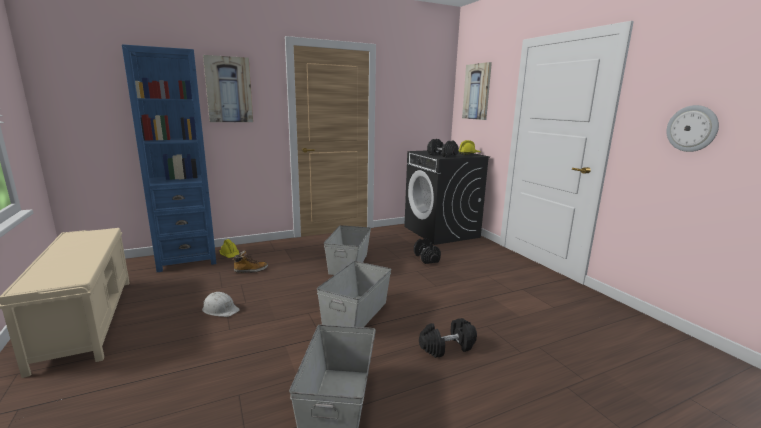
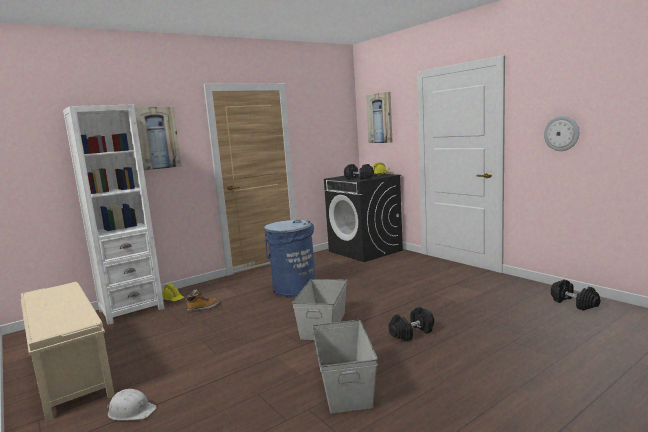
camera: 10 degrees left, 5 degrees down
(187, 259) = (131, 309): blue bookcase -> white bookcase
(220, 309) = (196, 342): white hard hat -> white hard hat (131, 411)
(349, 263) = (294, 288): grey storage box -> blue trash can
(426, 258) = (362, 273): black dumbbell -> black dumbbell (574, 303)

